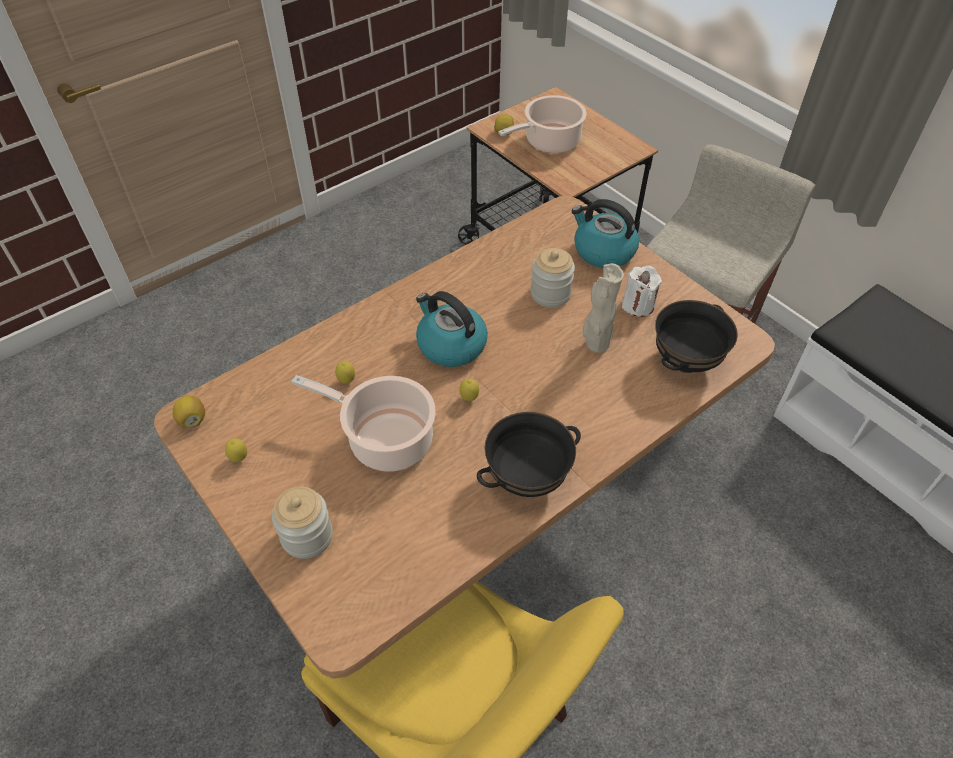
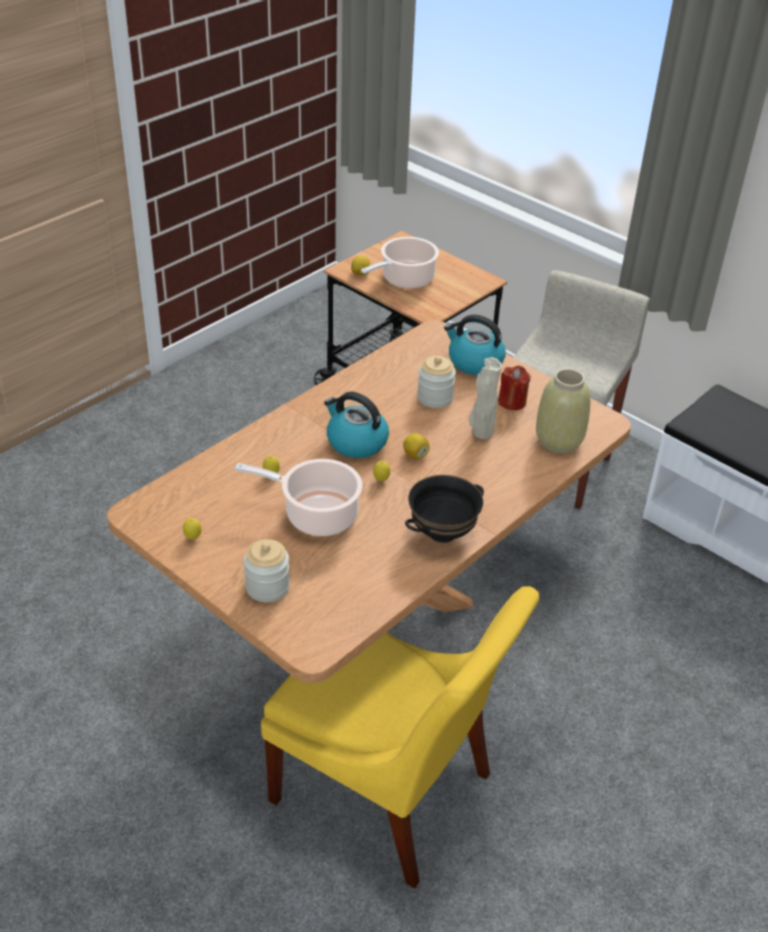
camera: 10 degrees left, 10 degrees down
(192, 420) = (142, 513): lemon -> lemon (415, 455)
(638, 305) = (512, 402): white candle -> red candle
(685, 361) = (558, 440): black bowl -> beige vase

